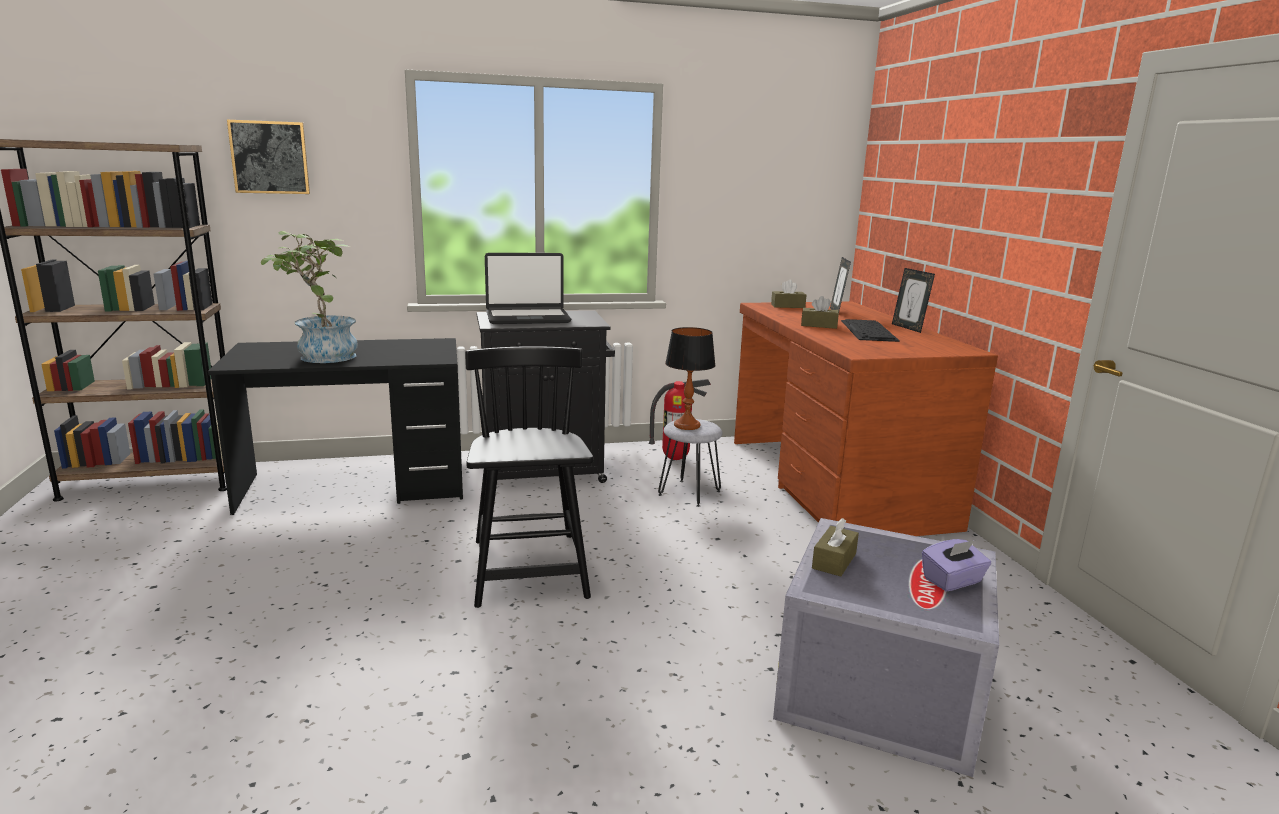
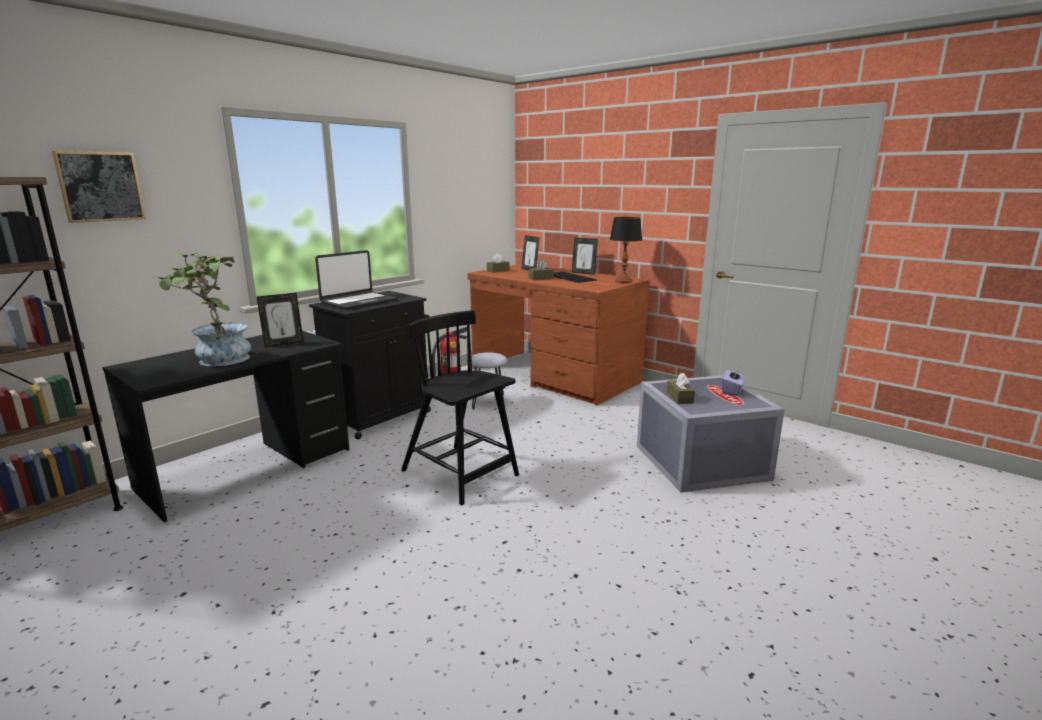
camera: 35 degrees left, 0 degrees up
(407, 352) = (283, 343): none -> picture frame
(687, 425) = (485, 357): table lamp -> table lamp (623, 281)

